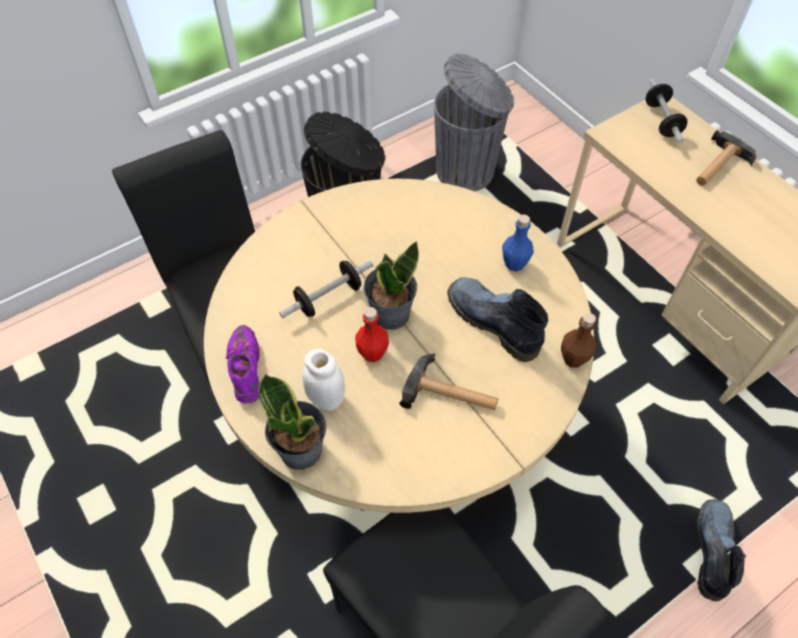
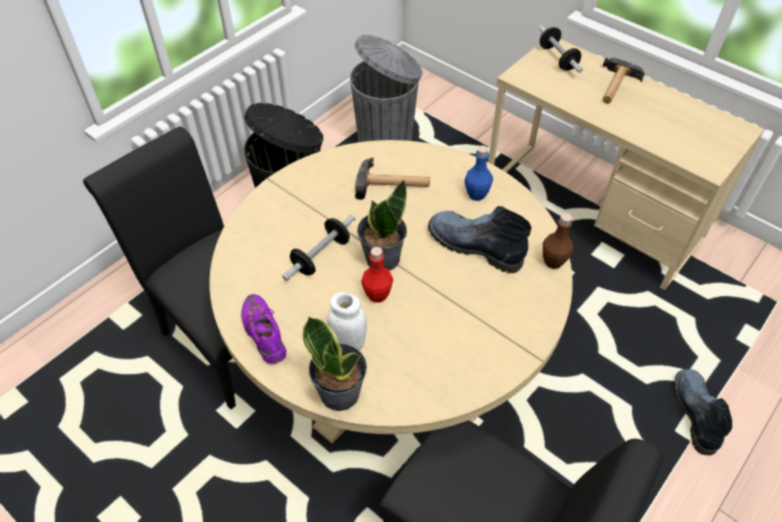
camera: 15 degrees left, 5 degrees down
(452, 393) = (459, 313): hammer -> hammer (393, 183)

